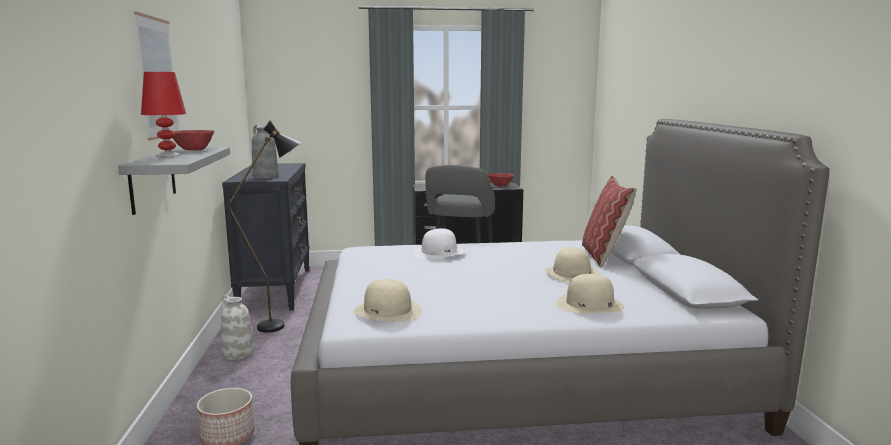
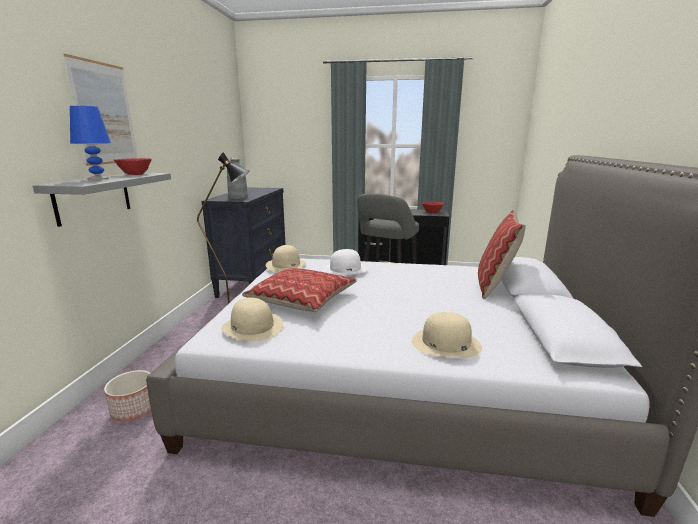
camera: 15 degrees right, 5 degrees up
(168, 156) = (97, 178): red table lamp -> blue table lamp
(237, 354) = (192, 333): white vase -> none
(416, 283) = (302, 299): none -> pillow
(572, 274) = (450, 304): beige hat -> beige hat (286, 265)

